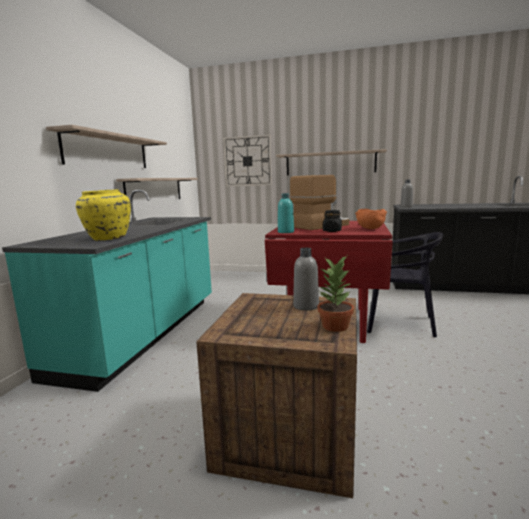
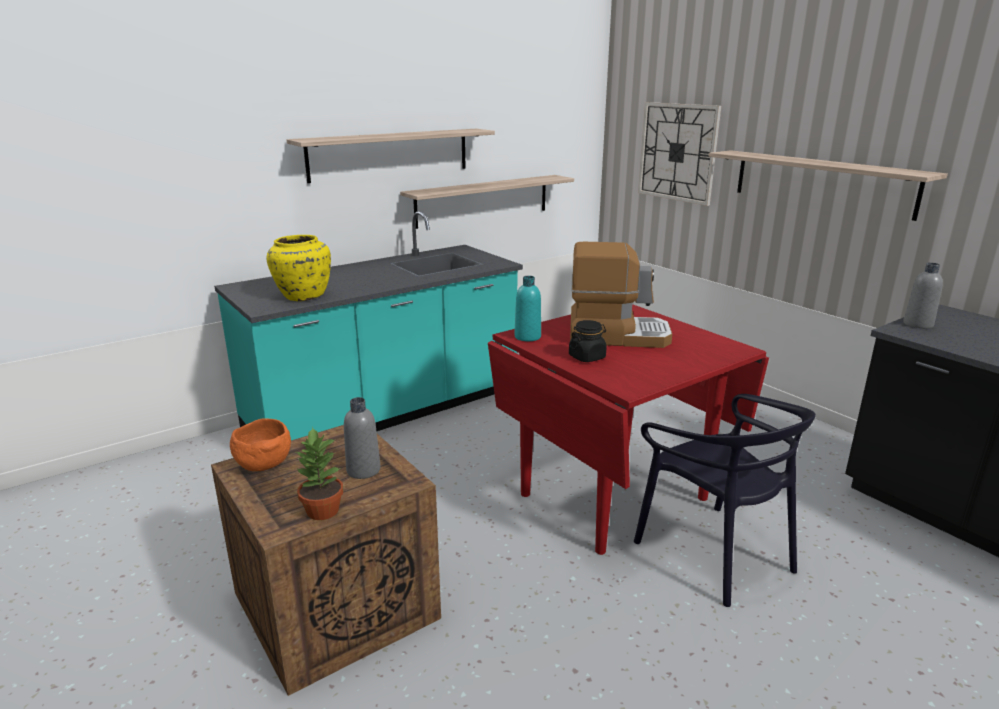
camera: 40 degrees right, 10 degrees up
(370, 229) = (654, 372): orange bowl -> orange bowl (263, 465)

